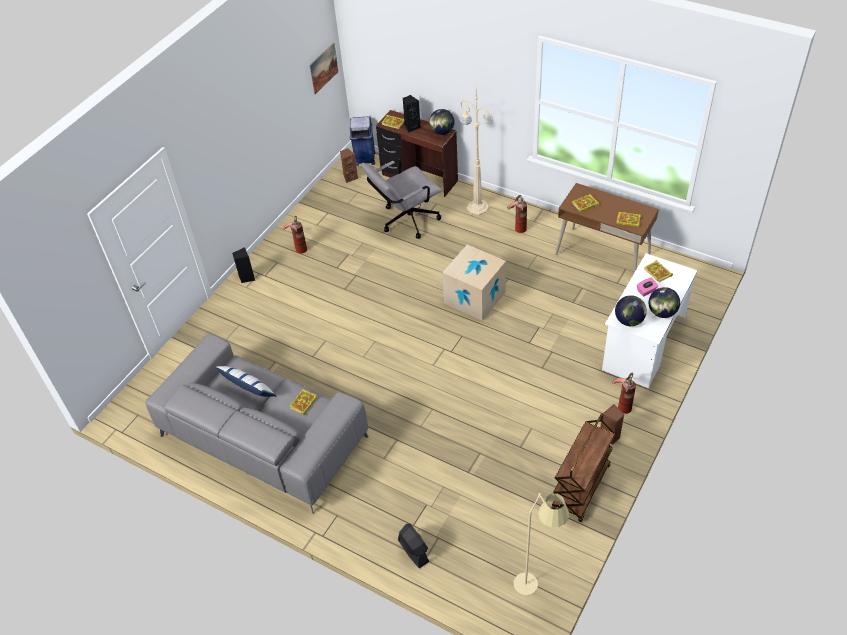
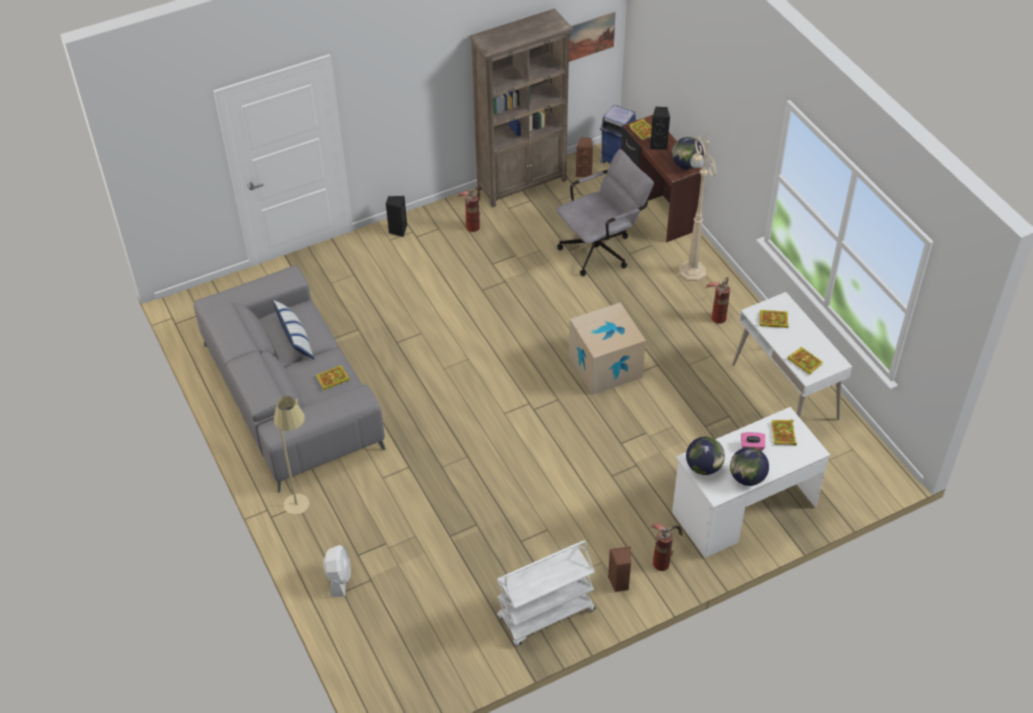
camera: 30 degrees right, 0 degrees up
(312, 204) = (522, 184): none -> brown bookcase
(405, 221) = (602, 249): grey office chair -> grey office chair turned 150 degrees clockwise
(413, 551) = (339, 578): black fan -> white fan
(537, 585) = (423, 677): beige floor lamp -> beige floor lamp (304, 511)
(581, 488) = (546, 615): brown cart -> white cart
(602, 254) = (785, 392): brown desk -> white desk

